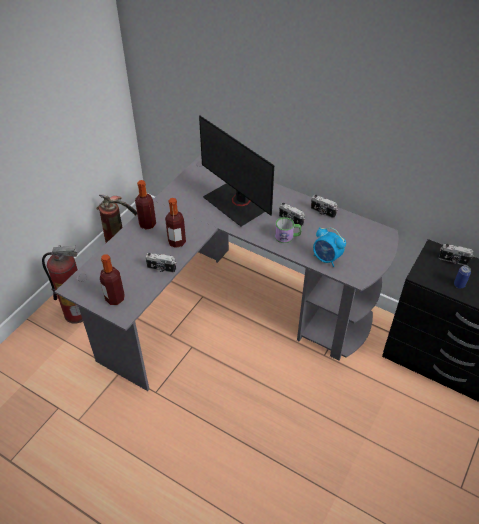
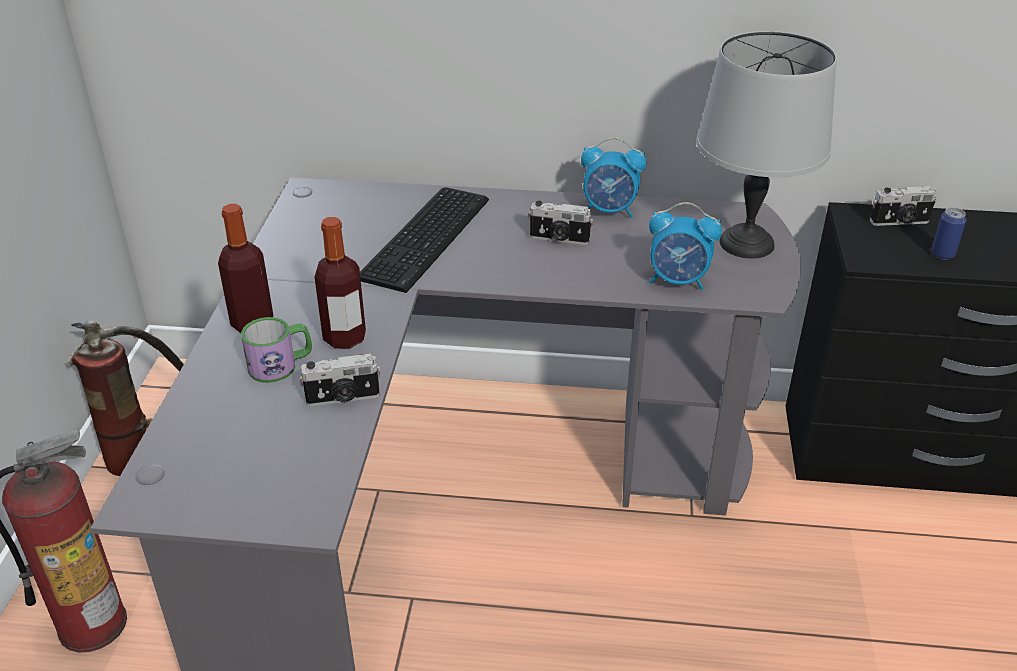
camera: 25 degrees left, 10 degrees down
(115, 298) = (266, 492): bottle -> none
(237, 203) = (429, 237): monitor -> keyboard
(287, 237) = (574, 266): mug -> mug (281, 365)
(322, 212) = (609, 210): camera -> alarm clock
(372, 249) = (747, 243): none -> grey table lamp

